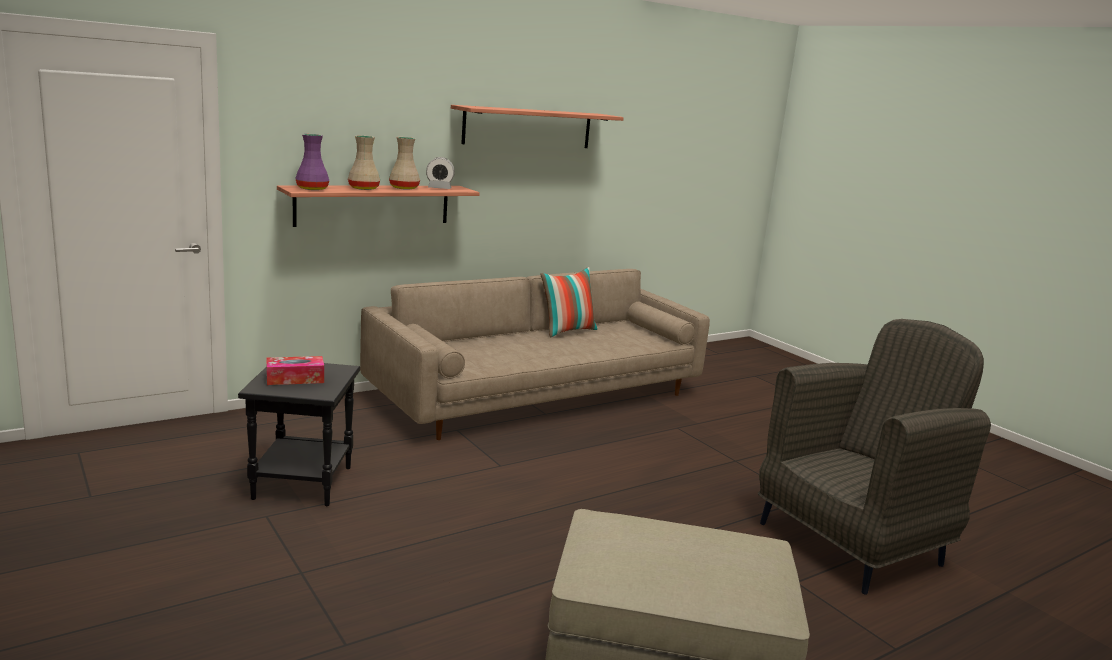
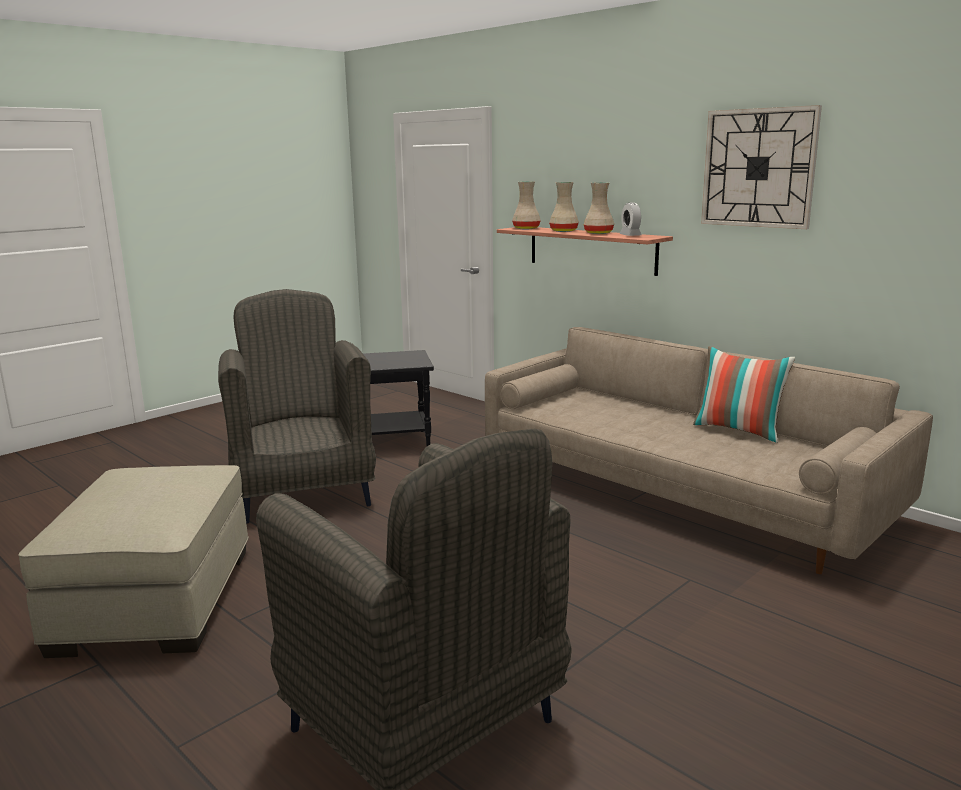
camera: 80 degrees right, 0 degrees up
(295, 379) = (388, 358): tissue box -> none
(311, 188) = (526, 228): purple vase -> beige vase
(421, 558) = (303, 493): none -> grey armchair
(528, 127) = (758, 168): shelf -> wall clock

